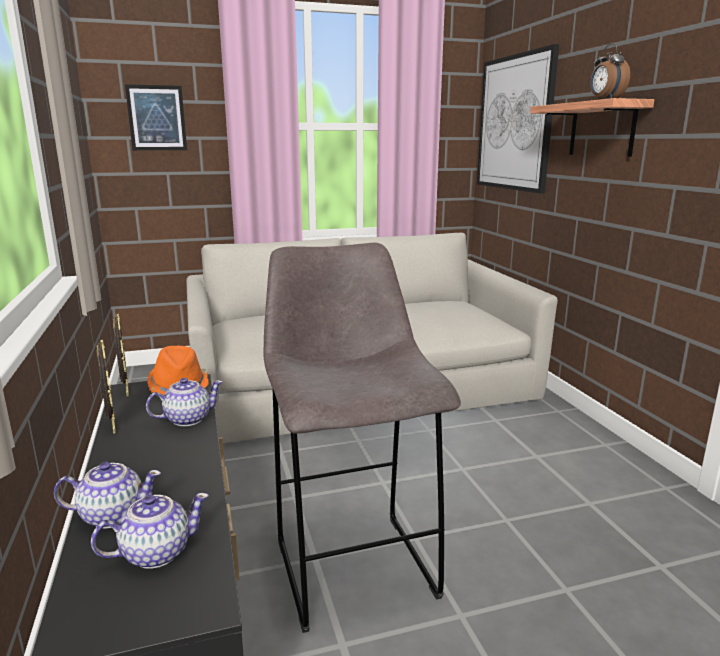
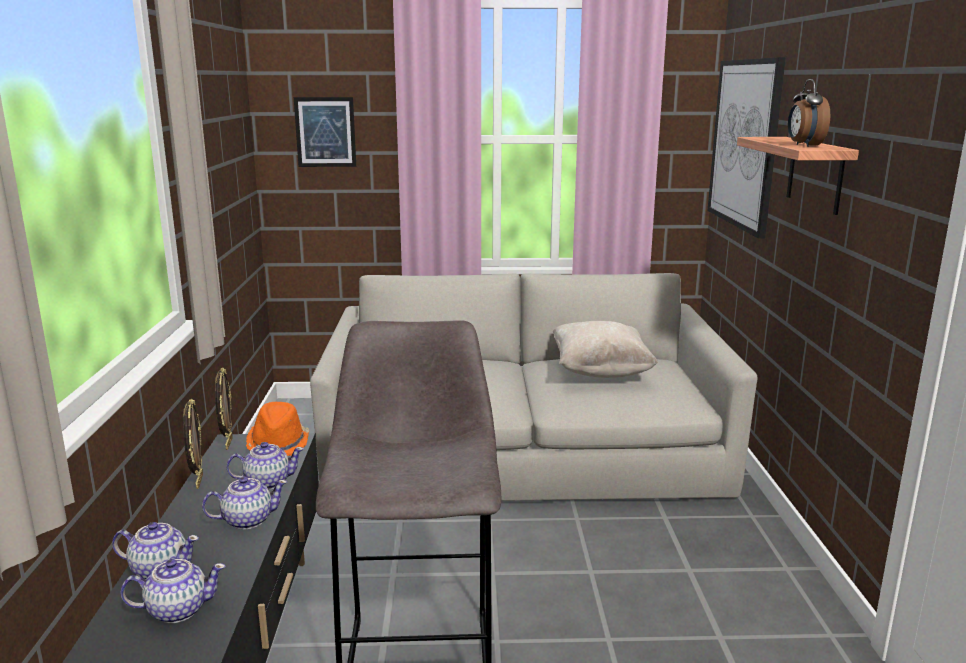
camera: 15 degrees right, 0 degrees up
(185, 454) = (247, 520): none -> teapot
(421, 311) = (600, 372): none -> beige pillow

